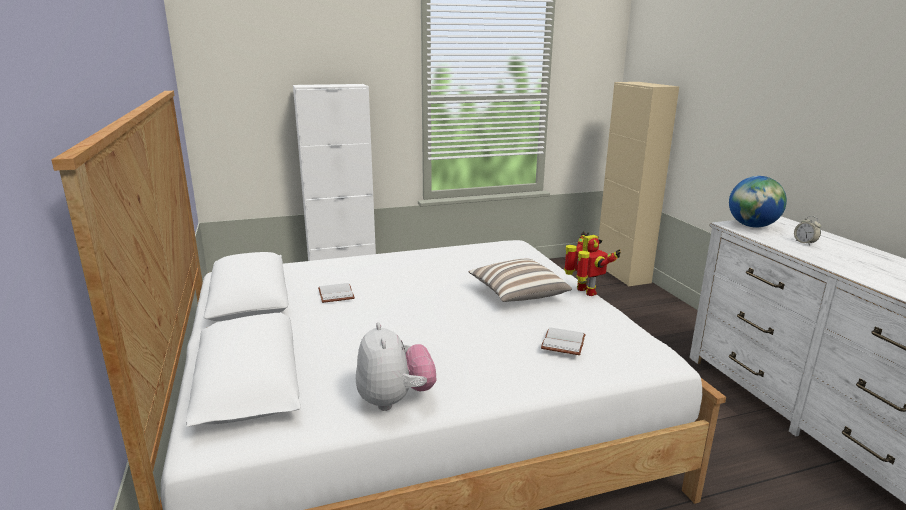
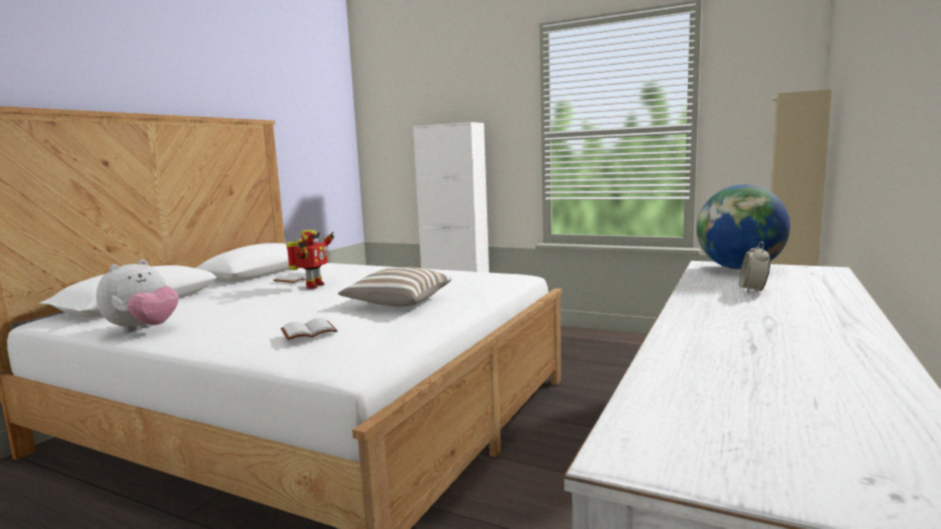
camera: 45 degrees right, 10 degrees down
(585, 292) = (455, 314): toy robot -> toy robot (313, 286)

